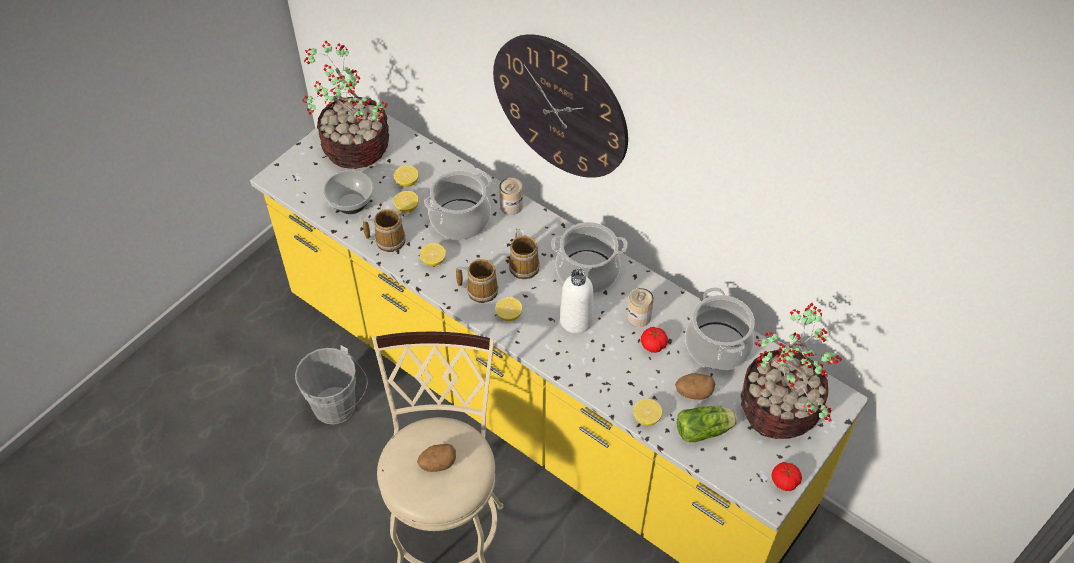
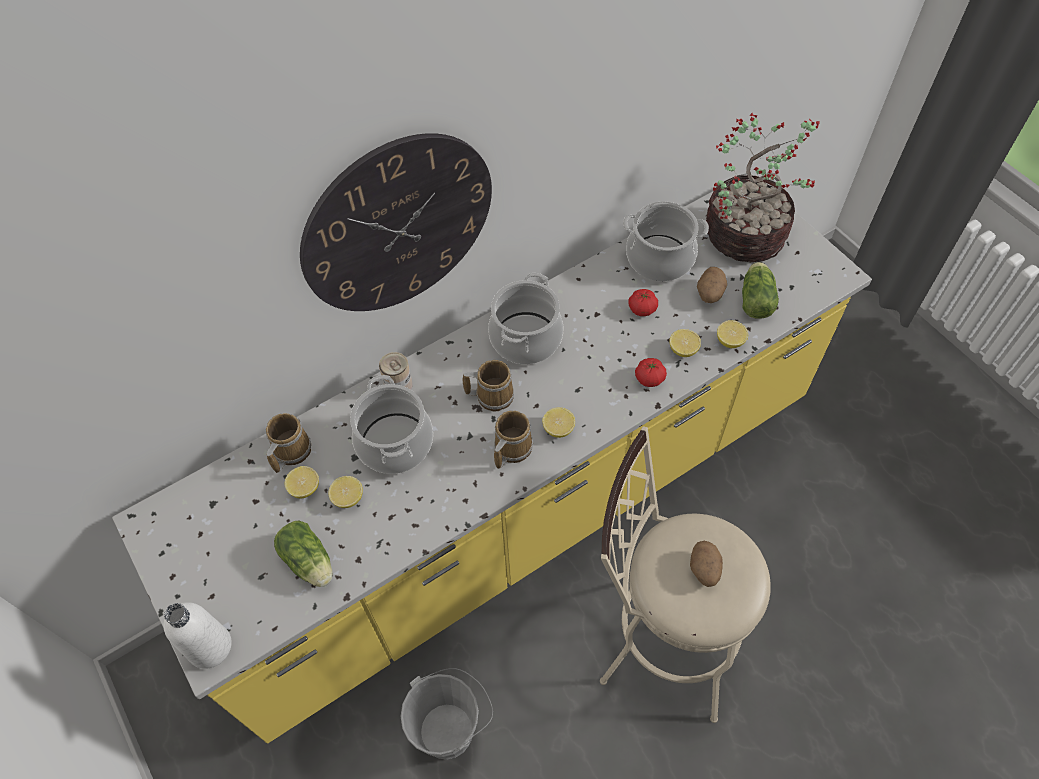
camera: 70 degrees left, 5 degrees up
(352, 204) = (310, 563): bowl -> lettuce
(354, 146) = (207, 538): potted plant -> none
(388, 239) = (391, 532): mug -> mug (290, 451)
(433, 261) = (447, 488): lemon -> lemon (683, 350)
(576, 320) = (588, 367): white bottle -> white bottle (210, 646)
(638, 317) = (602, 310): can -> none
(784, 481) = (825, 257): tomato -> tomato (649, 378)

